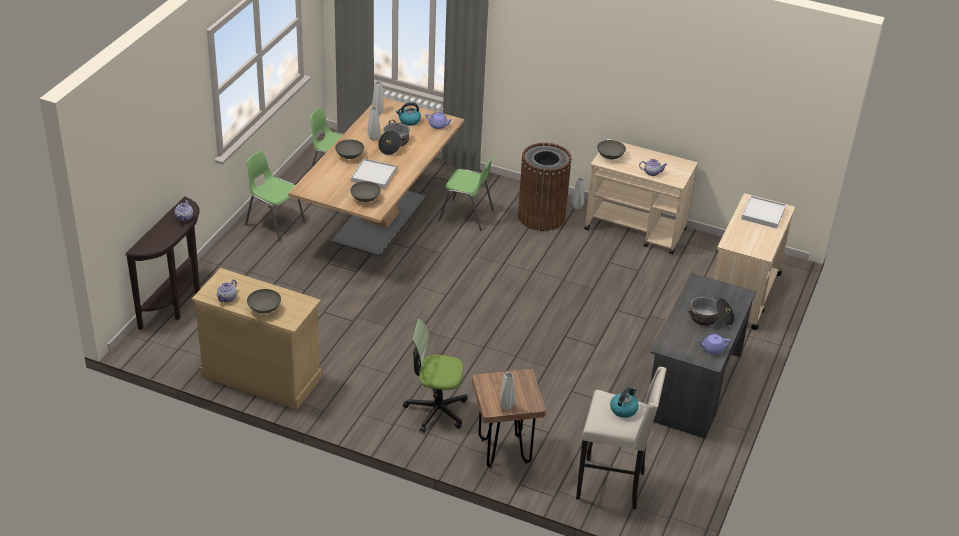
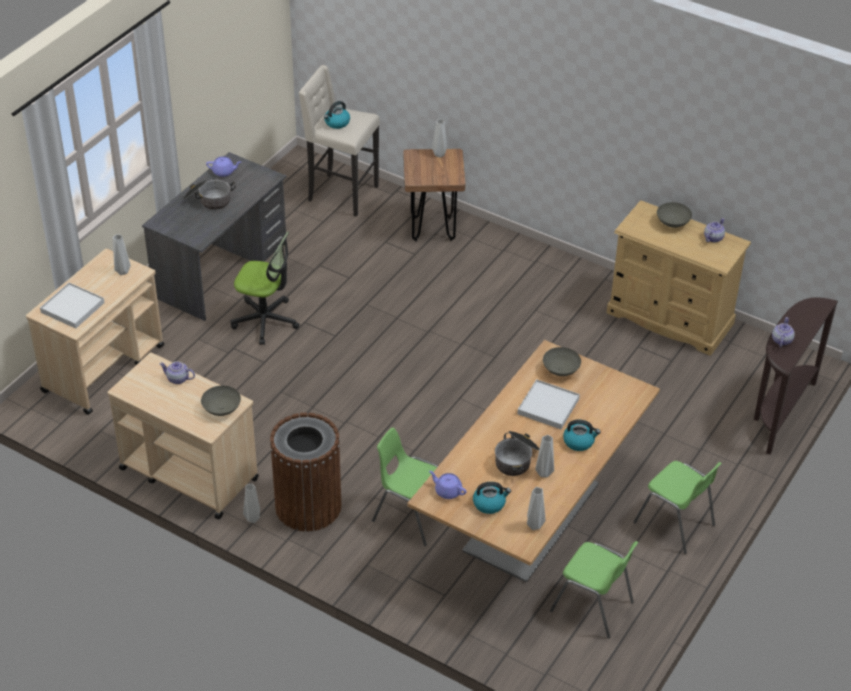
camera: 170 degrees left, 5 degrees up
(350, 156) = (579, 441): grey bowl -> kettle
(436, 410) = (491, 270): office chair -> office chair (265, 320)
(744, 243) = (122, 271): none -> grey vase

